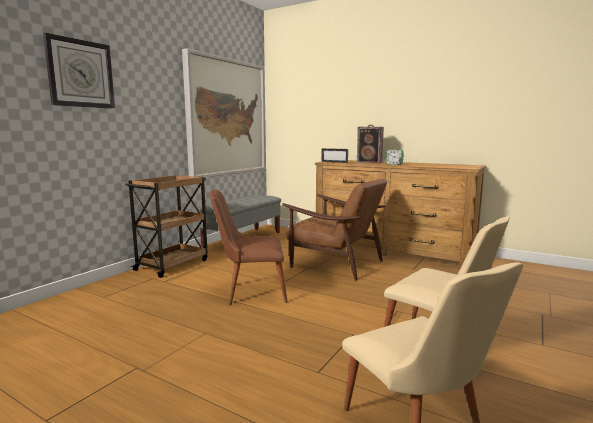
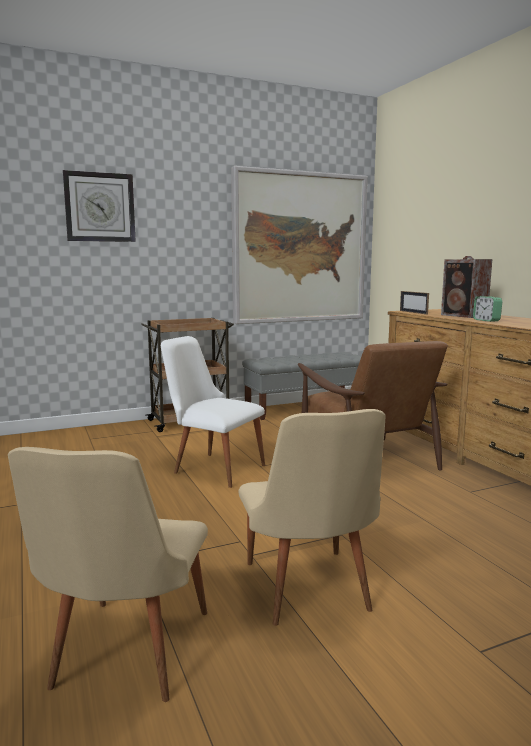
camera: 35 degrees right, 0 degrees up
(250, 293) = (212, 467): brown chair -> white chair

